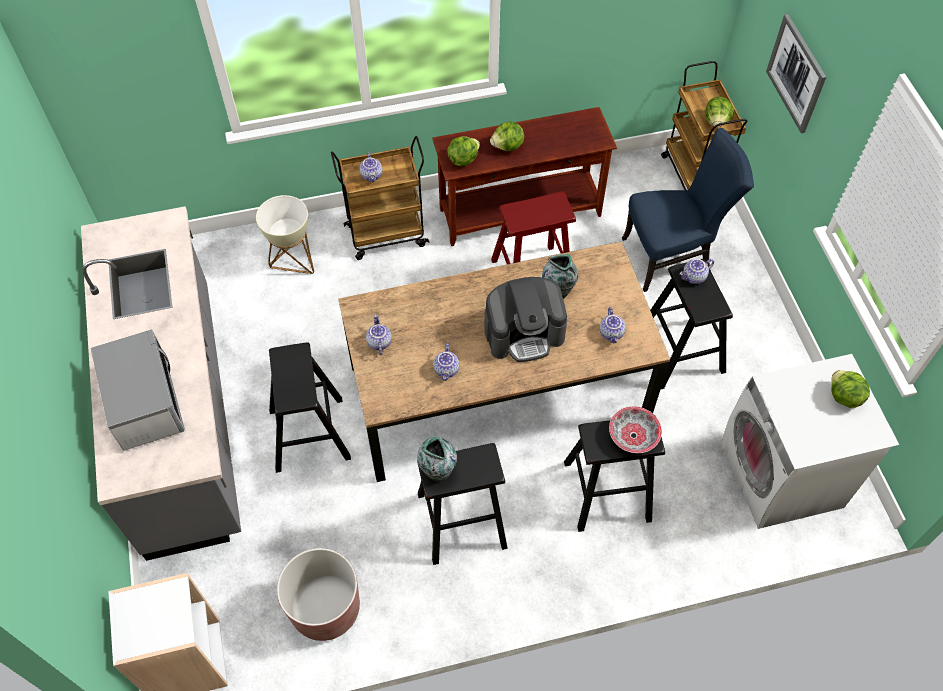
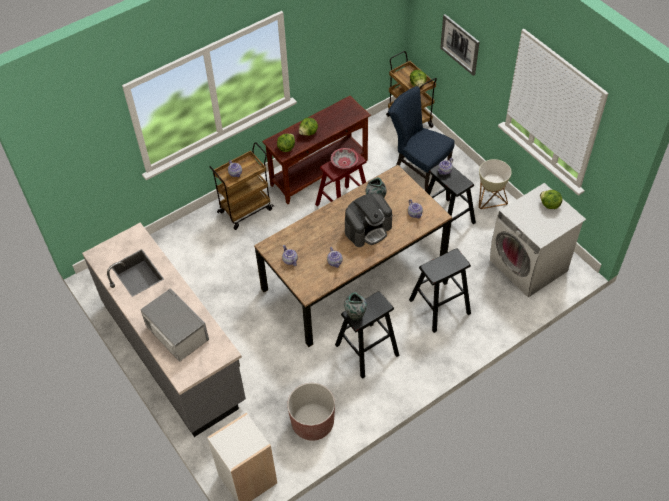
camera: 20 degrees left, 5 degrees down
(293, 259) = (195, 242): planter -> planter (489, 200)
(309, 434) = (256, 335): black stool -> none
(633, 435) = (450, 261): bowl -> bowl (344, 162)
(672, 256) = (418, 169): blue chair -> blue chair turned 105 degrees counterclockwise

